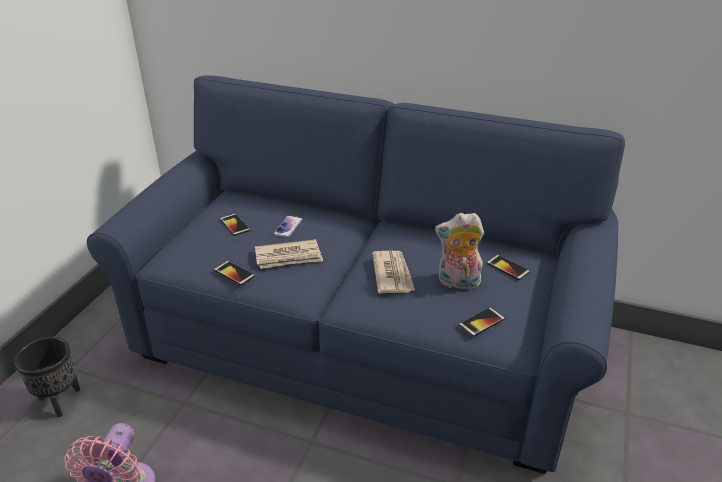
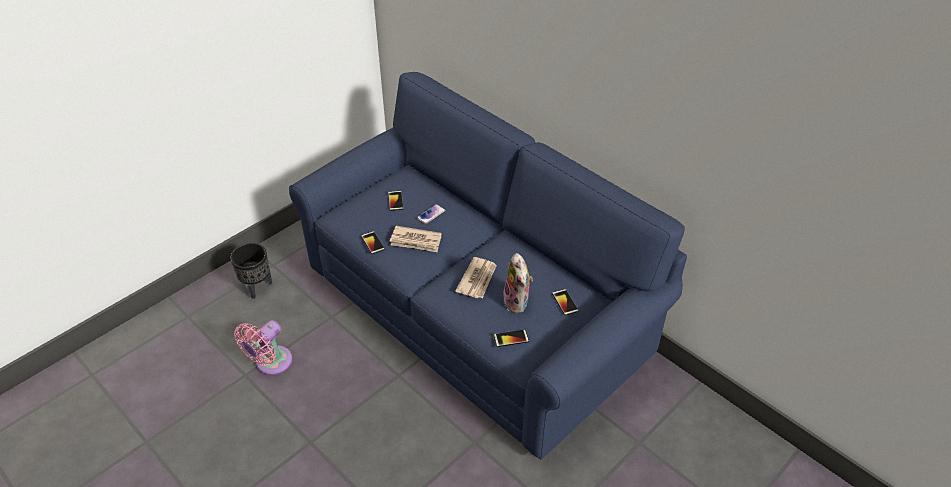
camera: 25 degrees right, 10 degrees up
(457, 283) = (518, 302): plush toy -> plush toy turned 135 degrees counterclockwise

